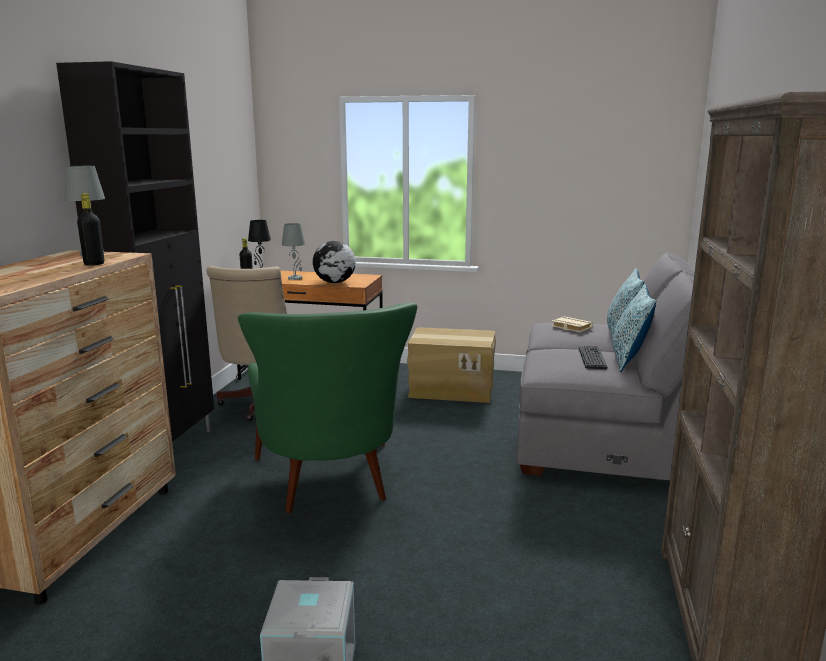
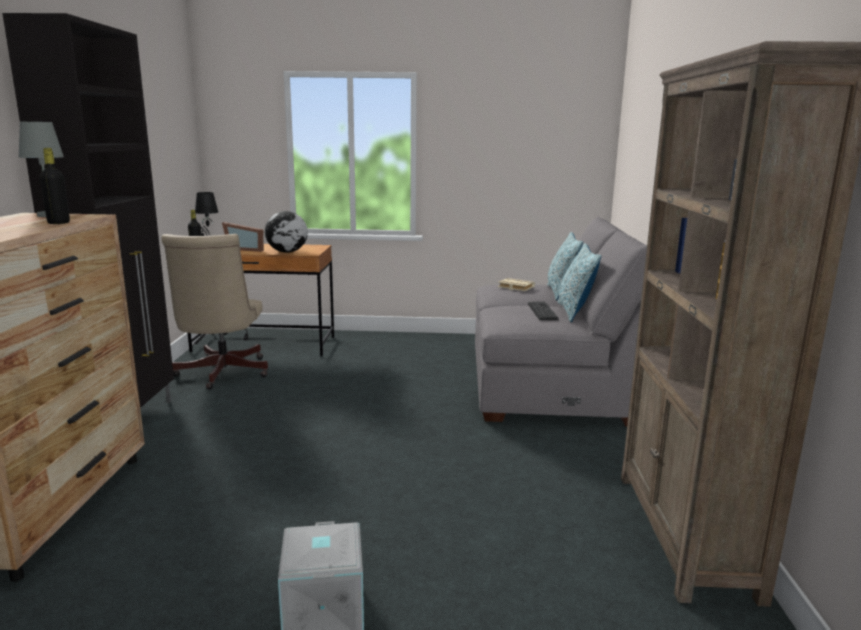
camera: 10 degrees left, 0 degrees up
(295, 278) = (246, 249): grey table lamp -> picture frame
(331, 487) = (305, 445): green armchair -> none
(452, 389) = (403, 351): cardboard box -> none

